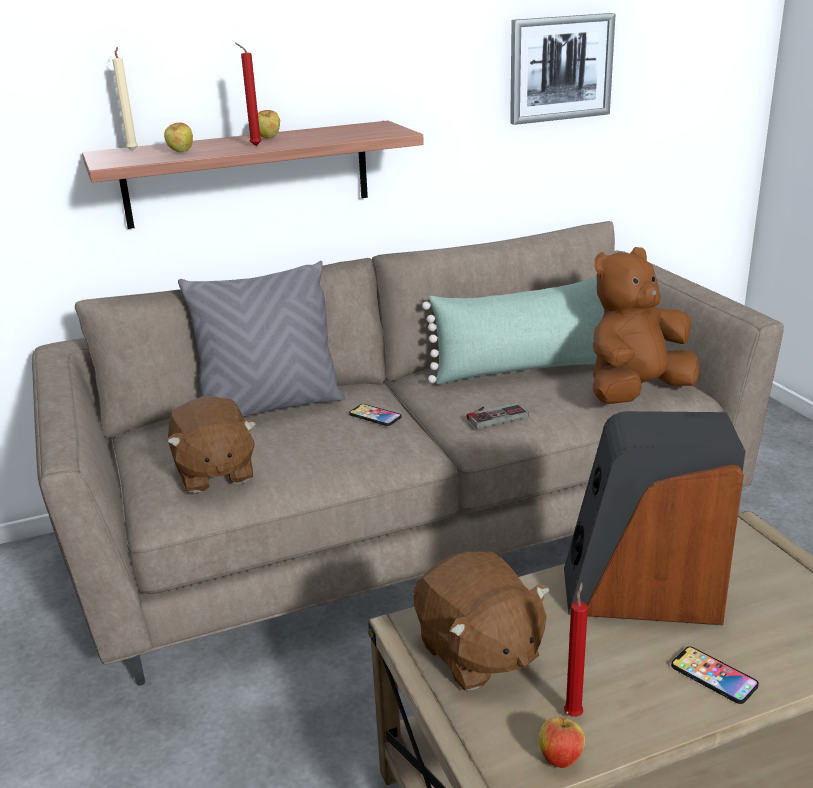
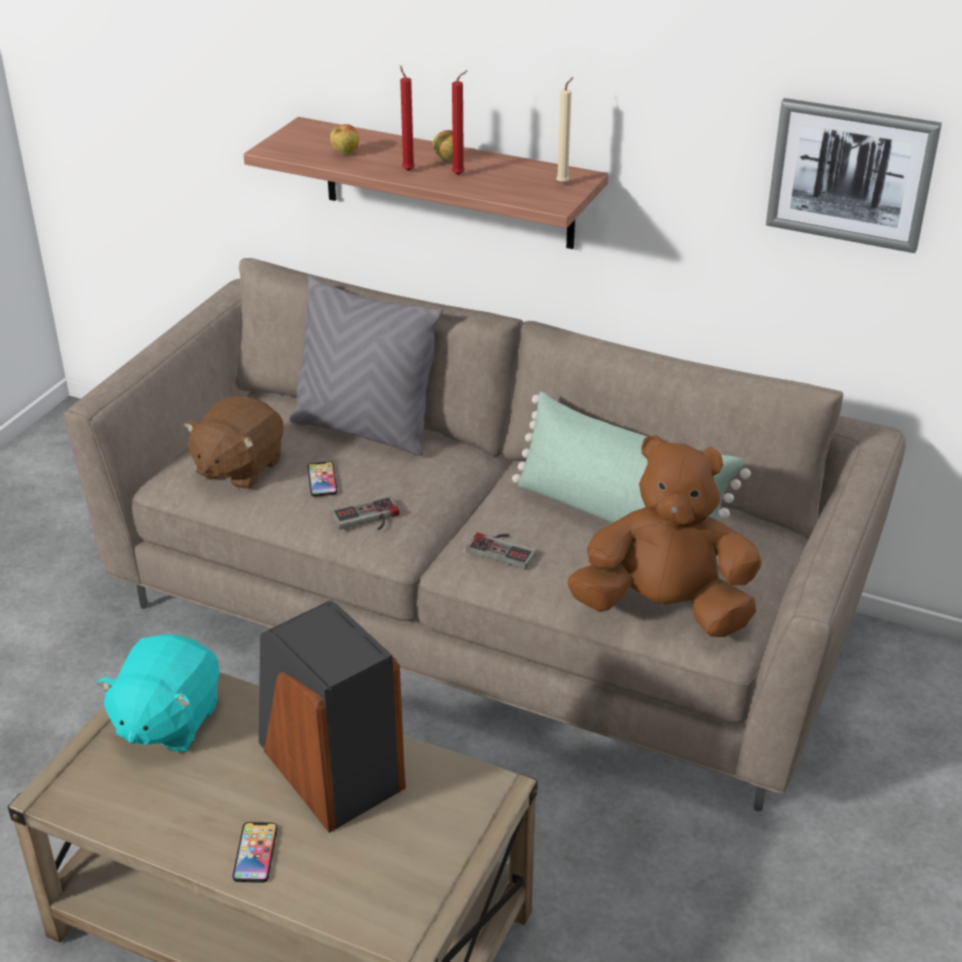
camera: 45 degrees right, 10 degrees up
(133, 150) = (325, 133): beige candle -> beige candle (564, 183)
(375, 416) = (418, 488): phone -> phone (322, 480)
(377, 448) = (368, 519): none -> game controller
(478, 653) = (167, 721): brown plush toy -> turquoise plush toy
(560, 758) = (93, 815): apple -> none
(573, 713) = (145, 799): red candle -> red candle (460, 175)

